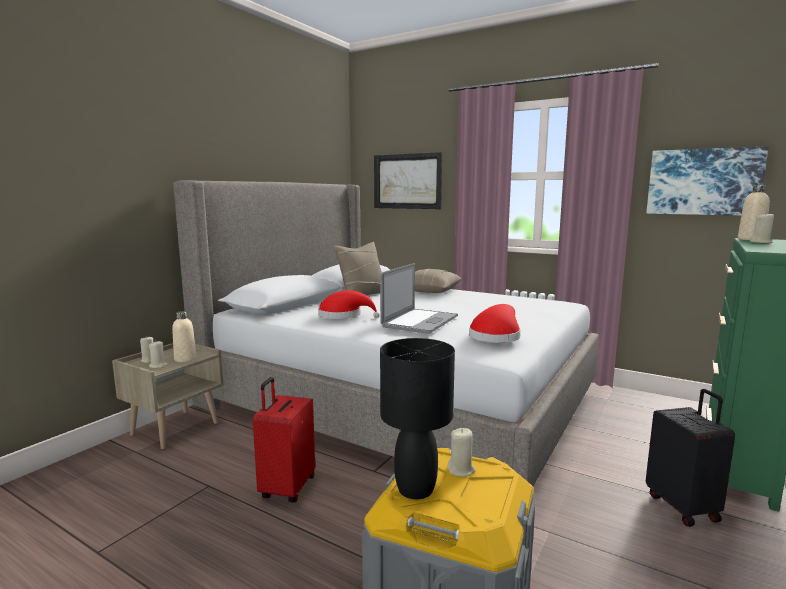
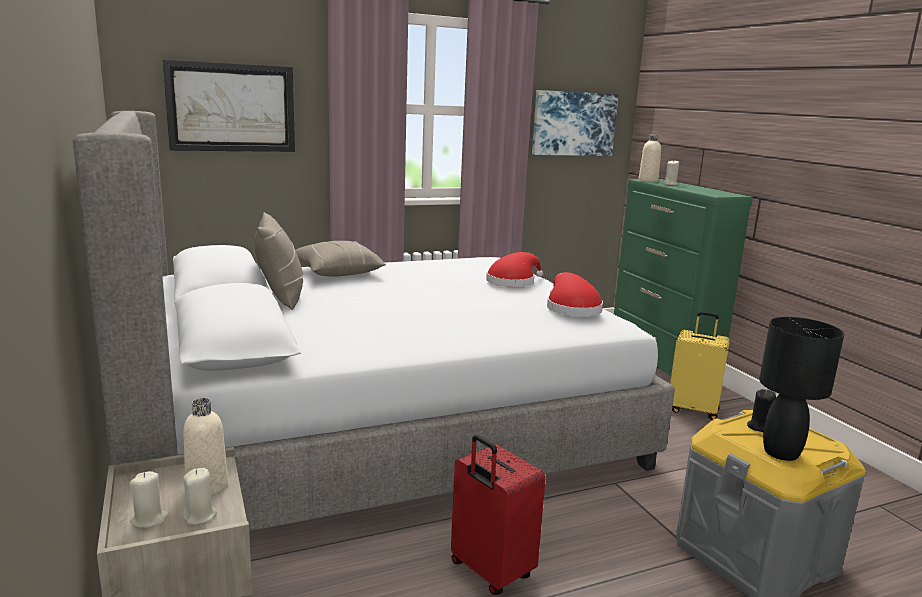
camera: 55 degrees left, 5 degrees up
(343, 315) = (374, 331): red hat -> red hat (513, 282)
(420, 321) = (474, 313): laptop -> none
(461, 470) = (759, 427): beige candle -> black candle
(683, 507) = (693, 410): black suitcase -> yellow suitcase

